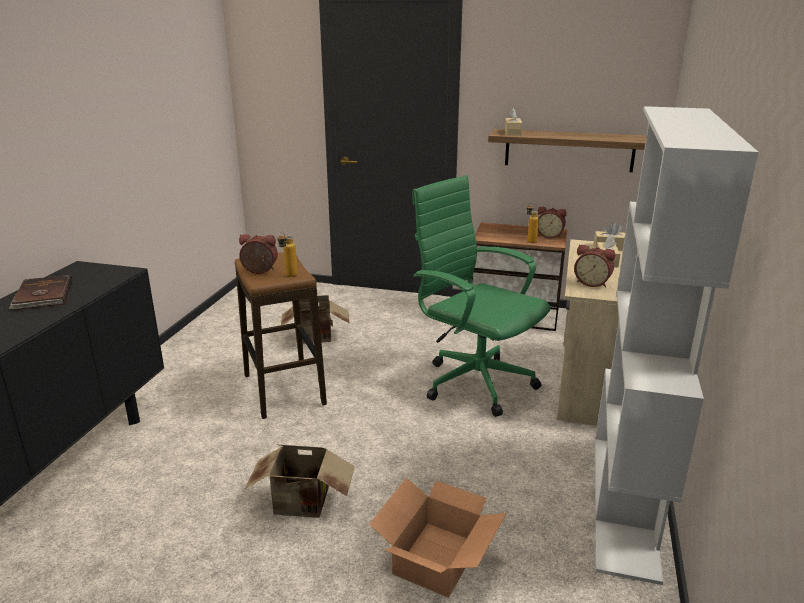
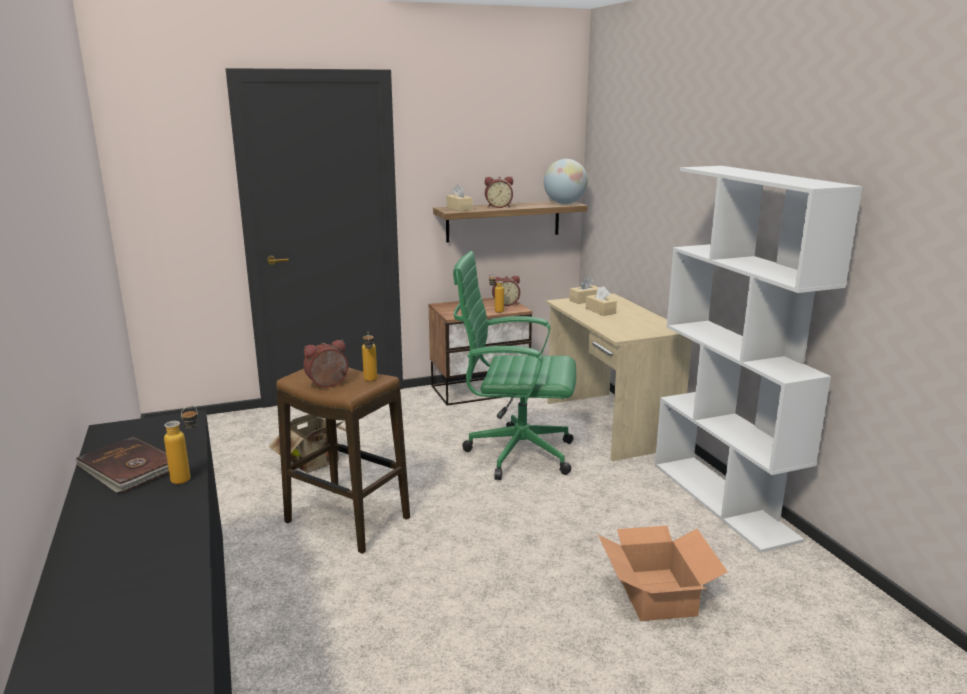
camera: 35 degrees left, 5 degrees down
(57, 312) = (188, 477): none -> bottle
(302, 505) = (502, 607): cardboard box -> none
(592, 283) = (618, 328): alarm clock -> alarm clock (498, 207)
(634, 138) = (565, 203): none -> globe

